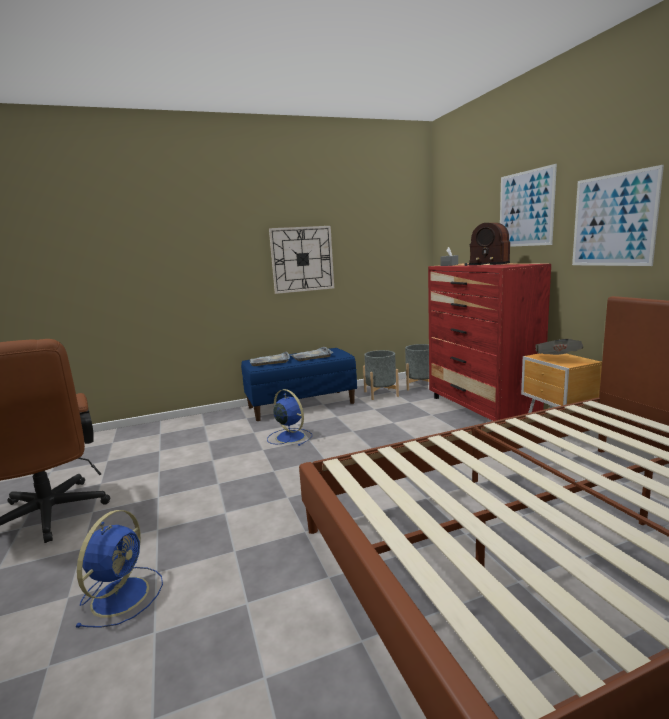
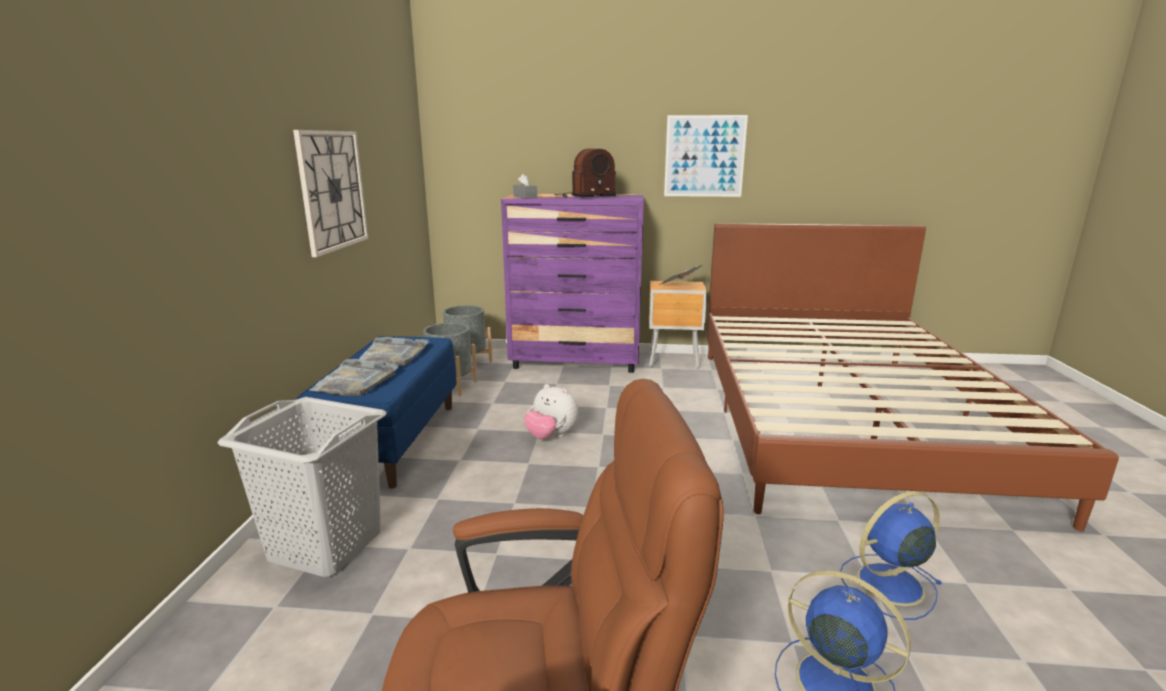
camera: 65 degrees left, 5 degrees up
(203, 426) = (326, 545): none -> grey laundry basket
(289, 437) = (498, 474): blue fan -> blue fan (887, 584)
(349, 436) = (551, 436): none -> plush toy
(481, 409) = (576, 361): red dresser -> purple dresser
(525, 209) = (600, 135): picture -> none

